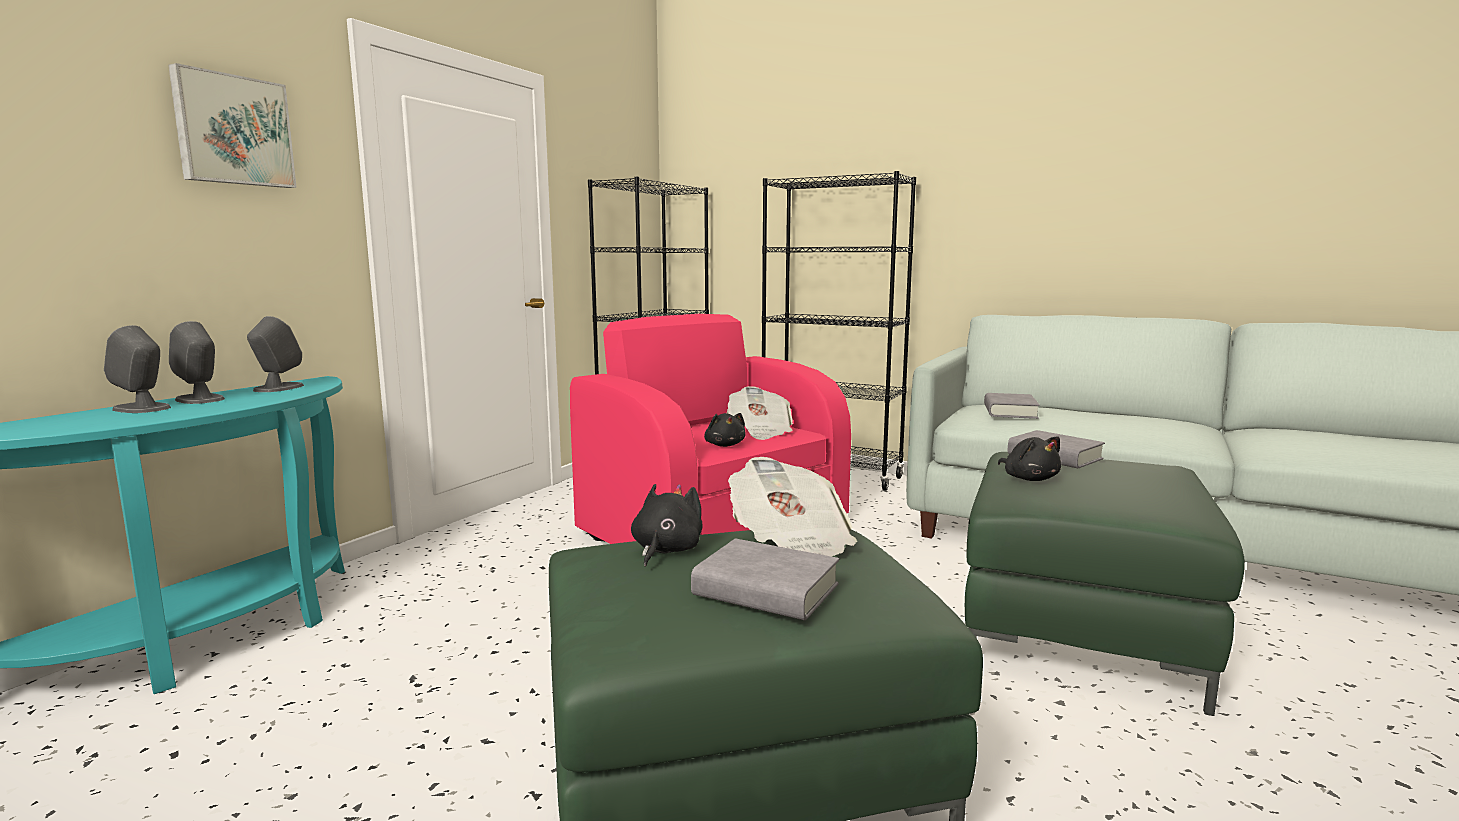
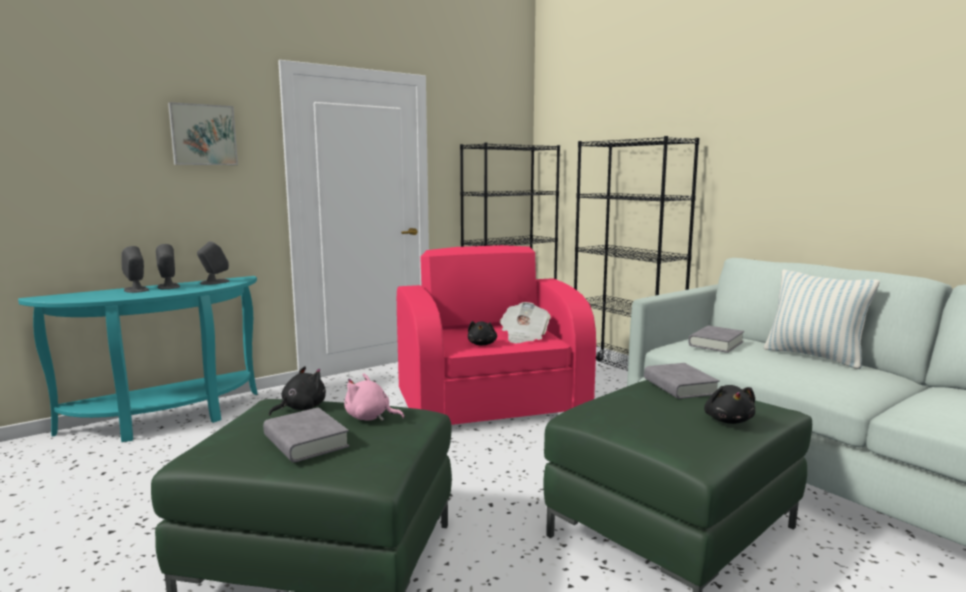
camera: 25 degrees right, 0 degrees up
(791, 544) = (370, 417): newspaper -> pink plush toy
(1029, 478) = (624, 401): black plush toy -> black plush toy (728, 420)
(1112, 414) = (814, 356): none -> pillow

